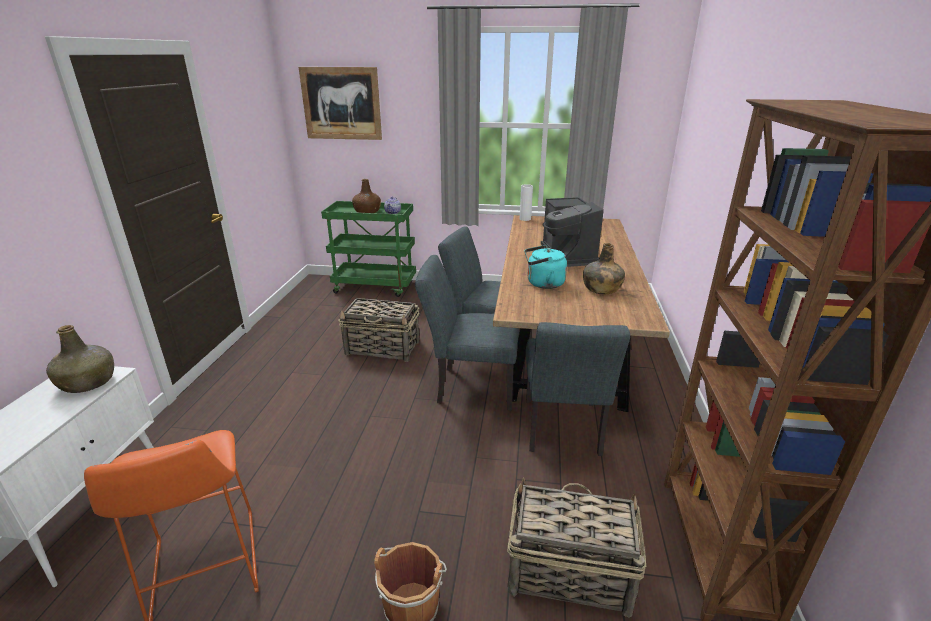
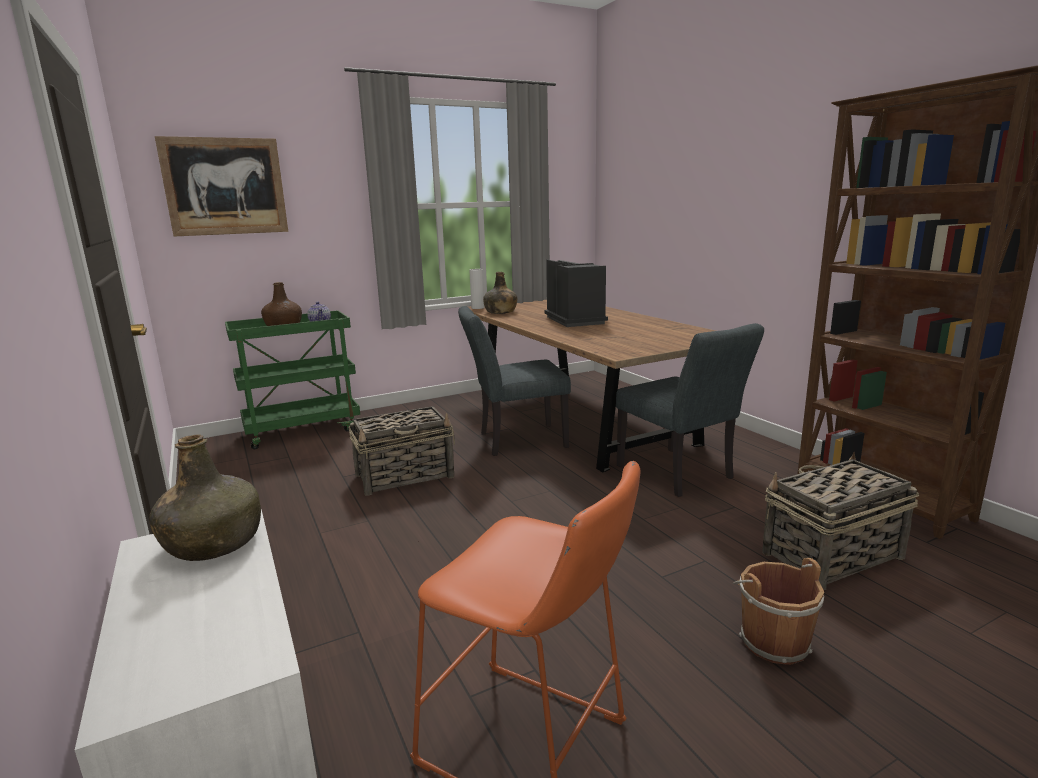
camera: 35 degrees left, 10 degrees down
(469, 387) = (551, 474): grey chair -> none
(543, 284) = (599, 336): turquoise kettle -> none
(566, 257) = (577, 320): coffee machine -> coffee machine turned 150 degrees counterclockwise
(601, 289) = (650, 329): green bottle -> green bottle (500, 312)

